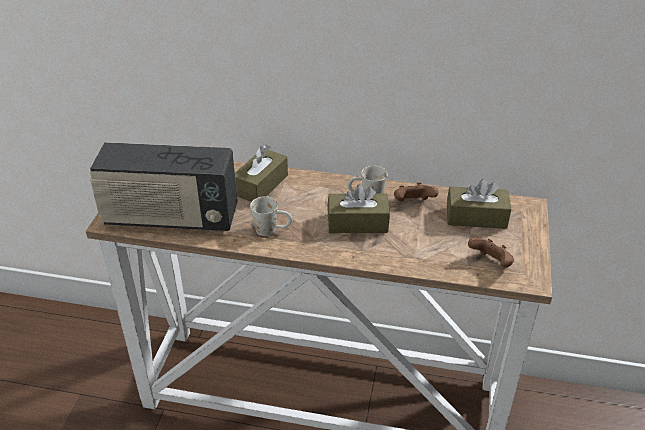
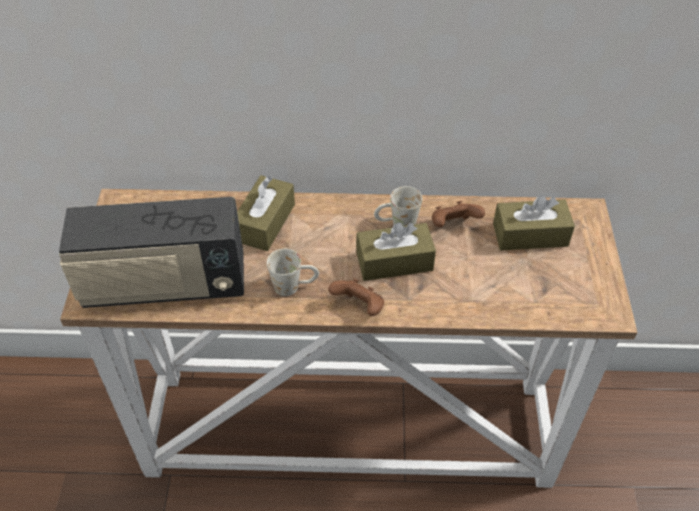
camera: 10 degrees left, 10 degrees up
(491, 263) = (560, 297): brown game controller -> brown game controller (359, 307)

